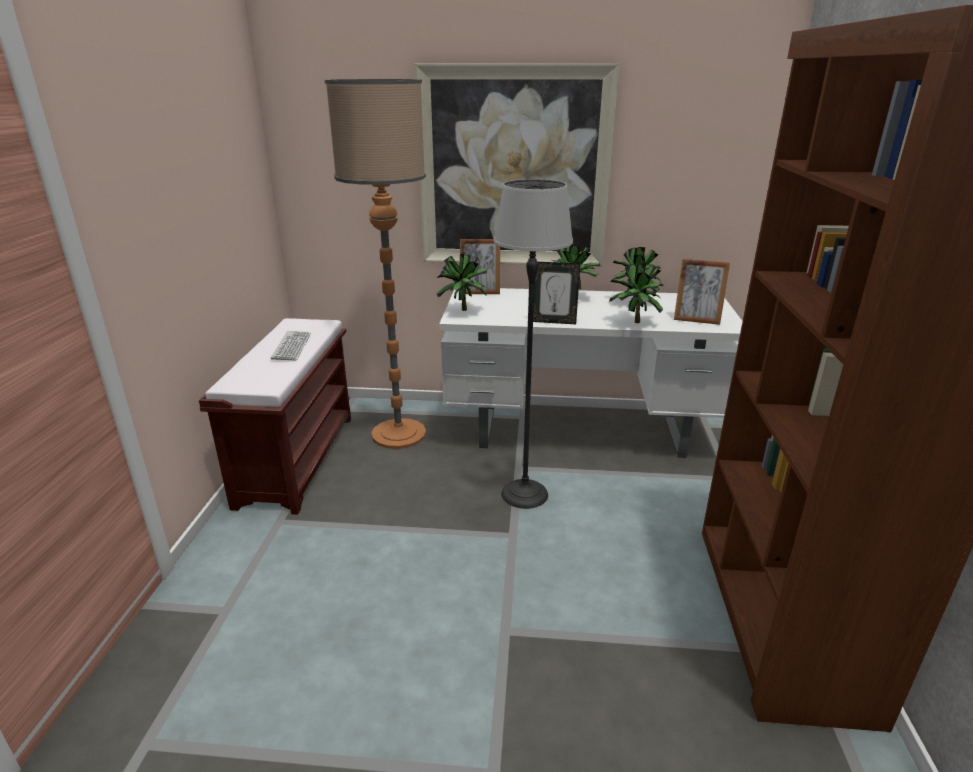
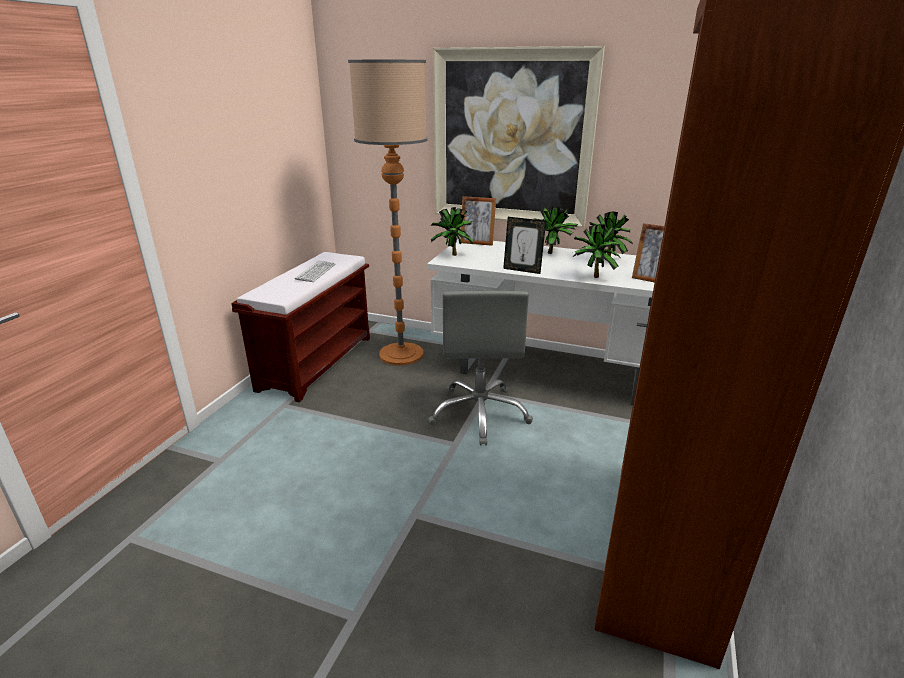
camera: 15 degrees right, 0 degrees up
(524, 494) = (480, 414): floor lamp -> grey office chair

